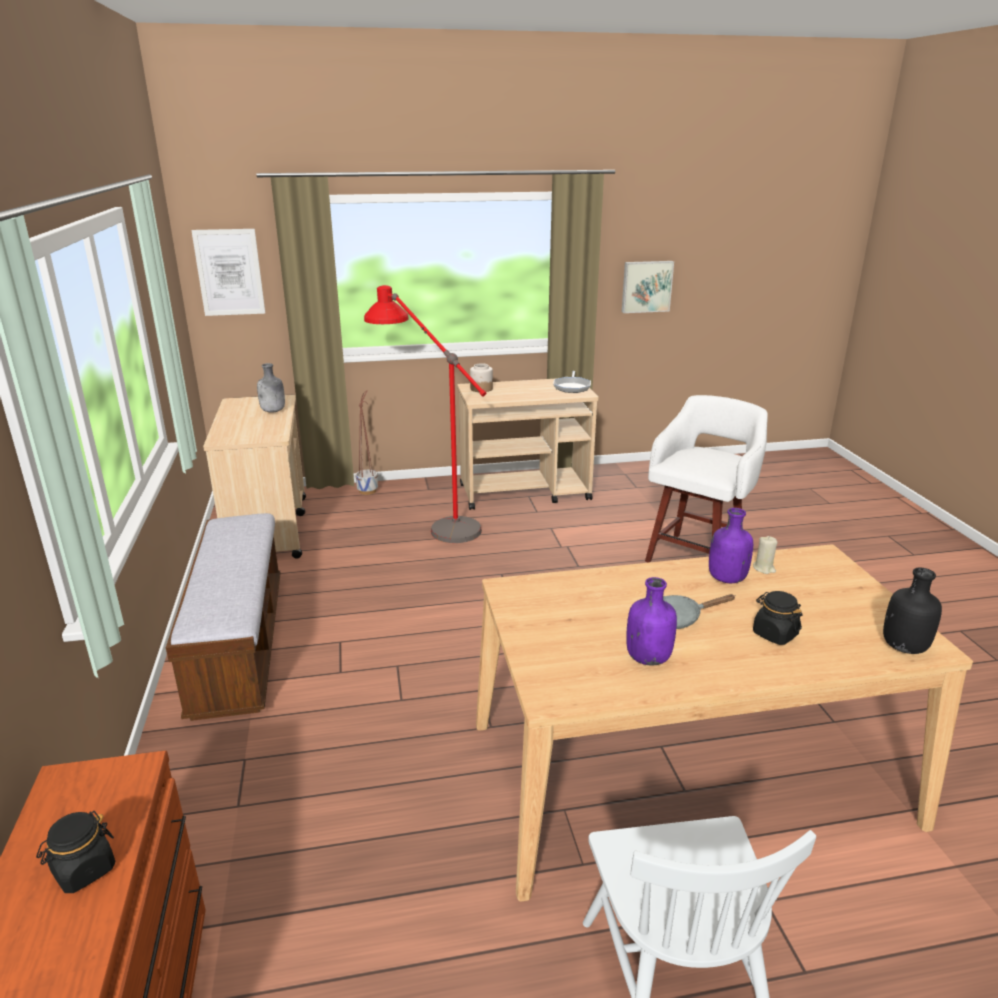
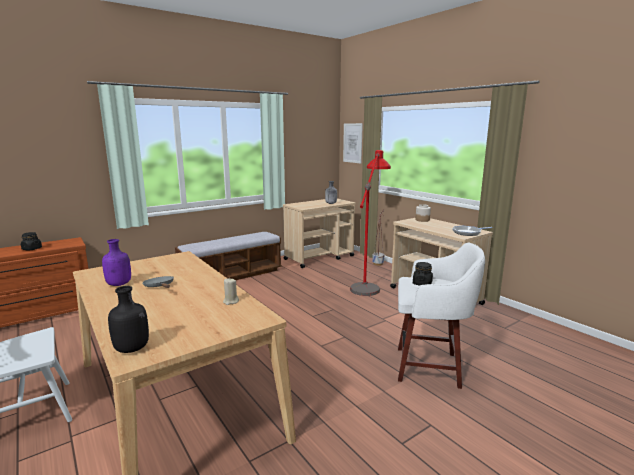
camera: 65 degrees right, 10 degrees down
(646, 286) = (570, 175): picture -> none
(726, 578) = (211, 293): purple bottle -> none
(774, 634) = (145, 309): black jar -> black jar (422, 283)

